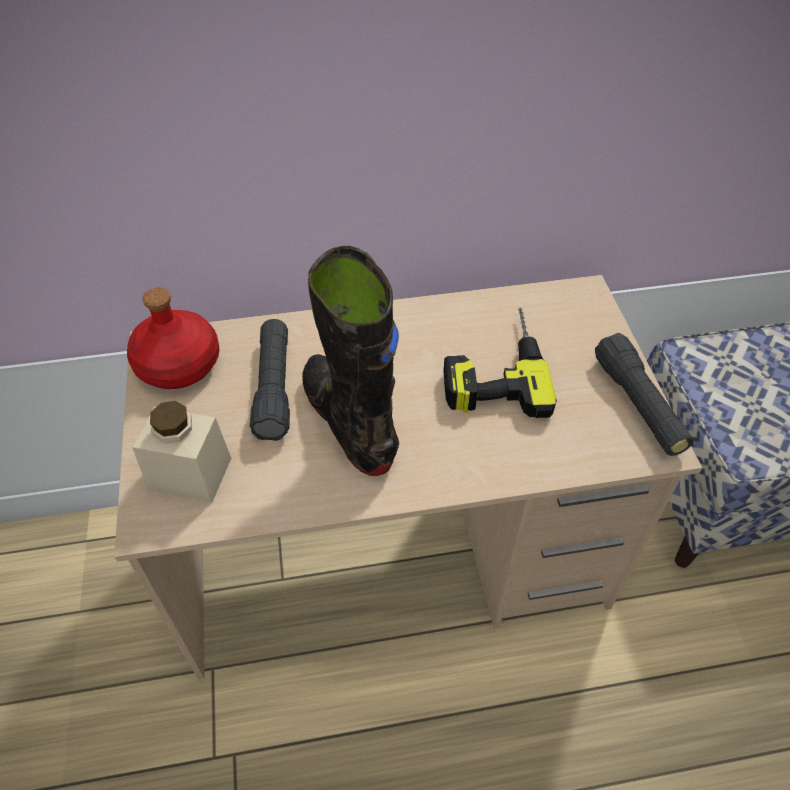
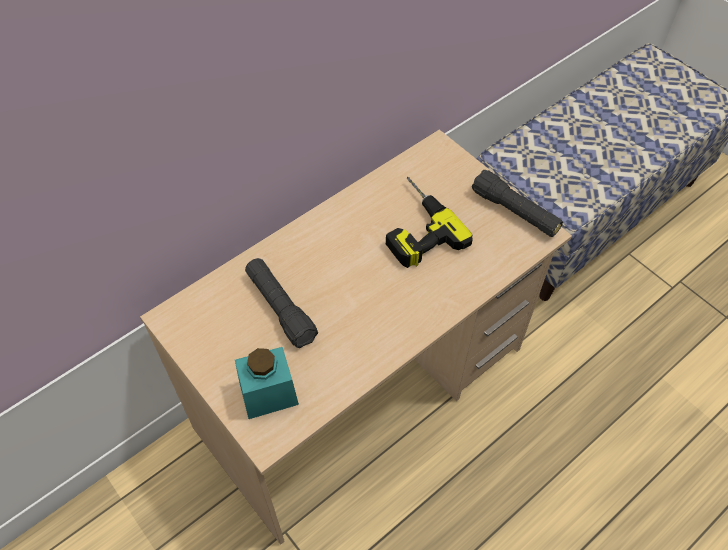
camera: 30 degrees left, 5 degrees up
(178, 365) = (198, 324): red bottle -> none
(190, 473) = (269, 394): beige jar -> turquoise jar
(350, 422) = (349, 307): black boot -> none

